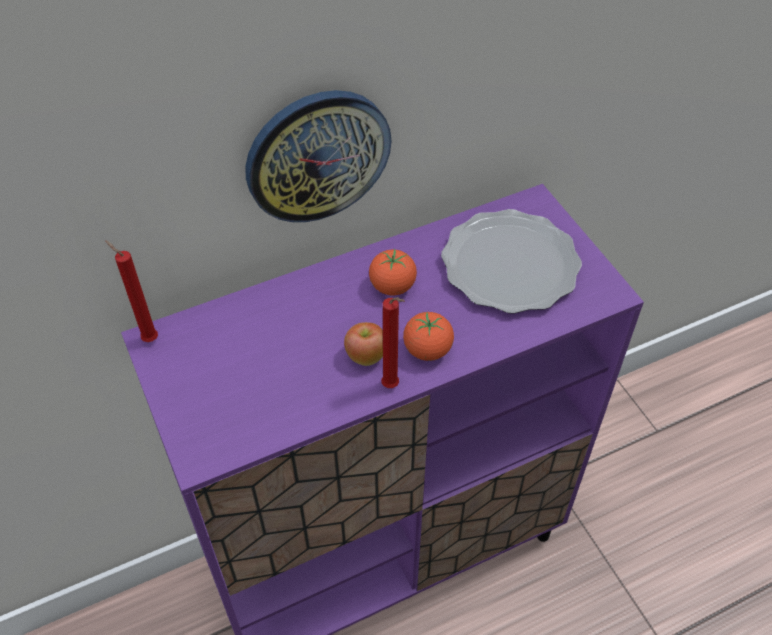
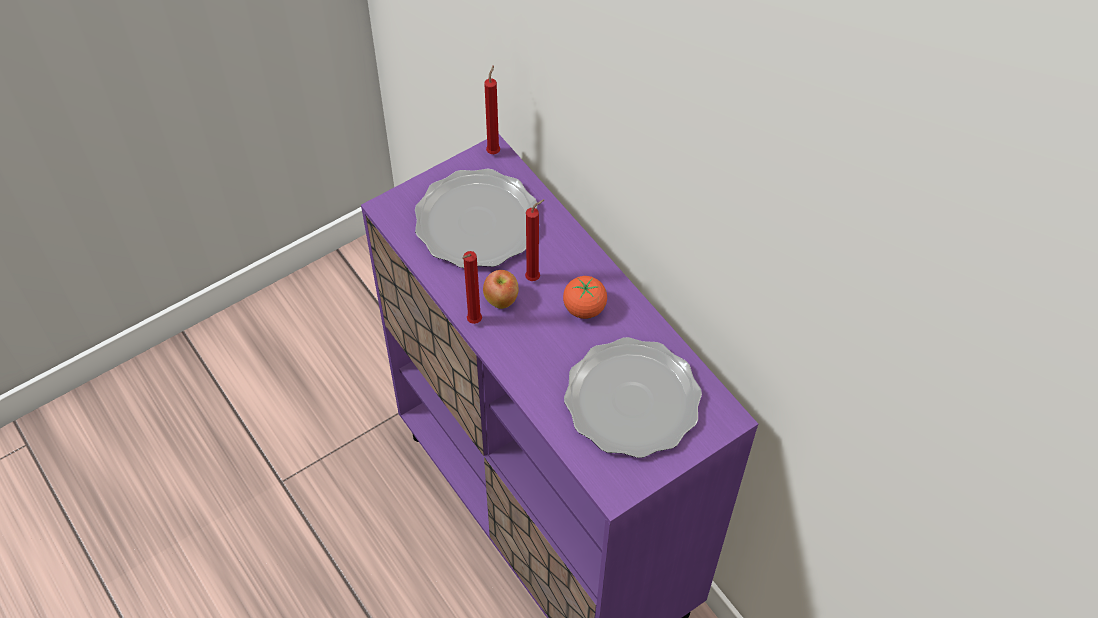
camera: 80 degrees right, 5 degrees up
(249, 368) = (476, 222): none -> plate
(317, 156) = (626, 178): wall clock -> none
(343, 323) = (535, 278): none -> red candle
(427, 350) = (516, 343): tomato -> none

